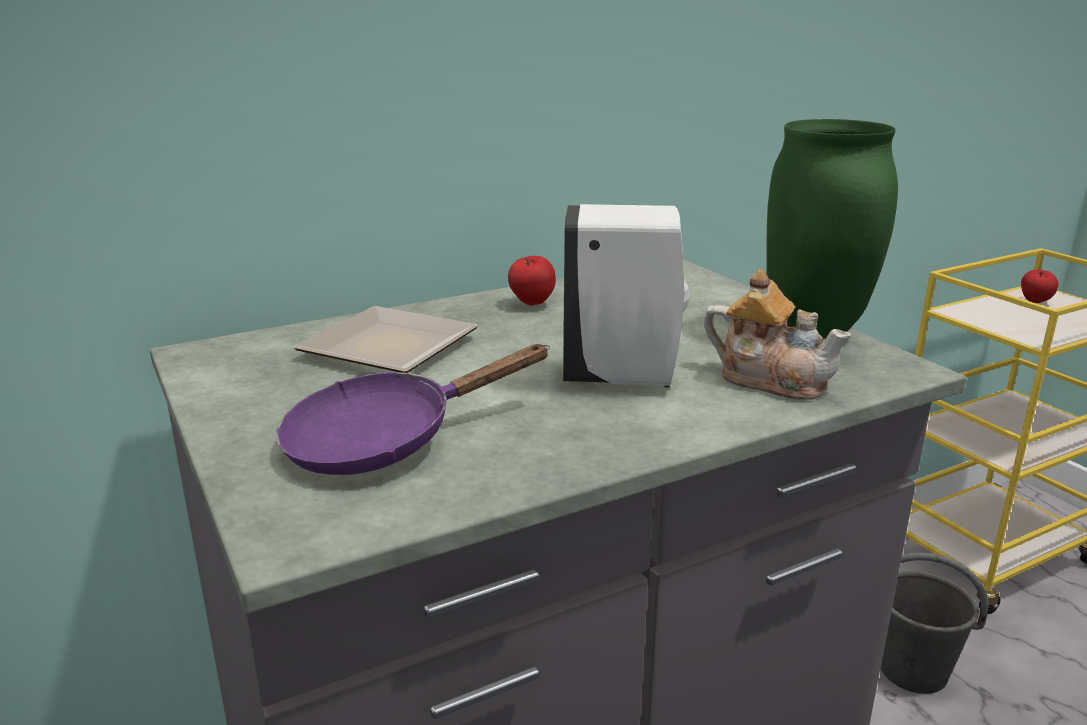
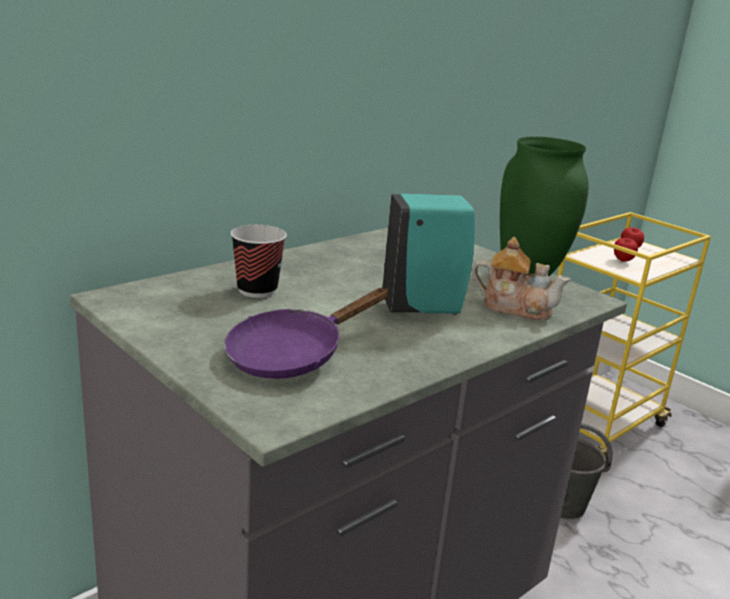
camera: 15 degrees left, 0 degrees up
(396, 347) = (257, 290): plate -> cup
(531, 304) = (334, 257): apple -> apple (622, 261)
(624, 378) = (424, 309): white soap dispenser -> turquoise soap dispenser

